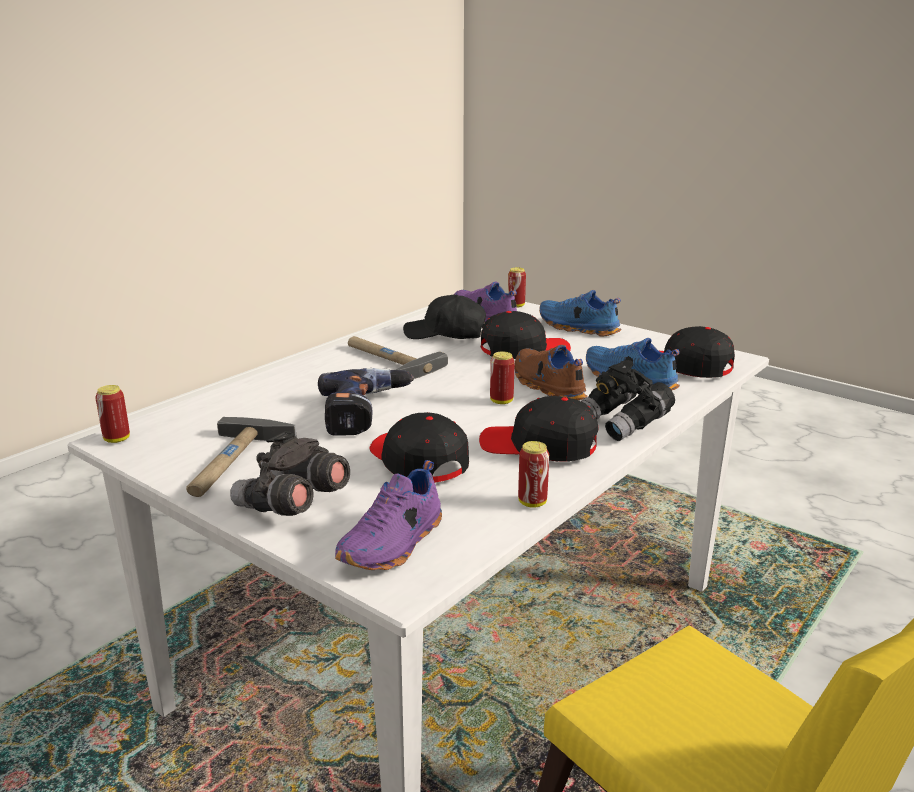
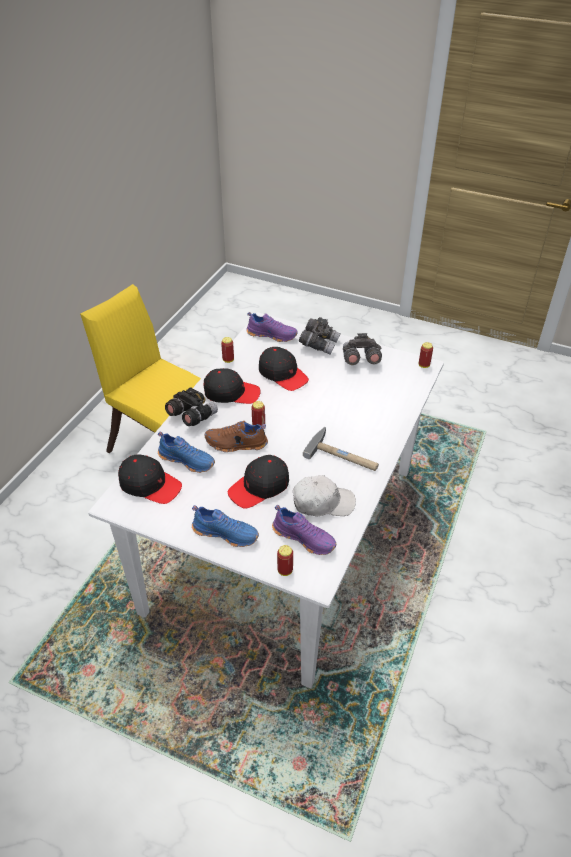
camera: 165 degrees right, 20 degrees up
(233, 463) = (360, 360): hammer -> grey binoculars
(366, 414) = (324, 402): power drill -> none
(394, 545) = (272, 334): purple shoe -> purple shoe turned 90 degrees clockwise
(446, 334) = (322, 502): black cap -> white cap
(547, 386) = (236, 444): brown shoe -> brown shoe turned 135 degrees clockwise

